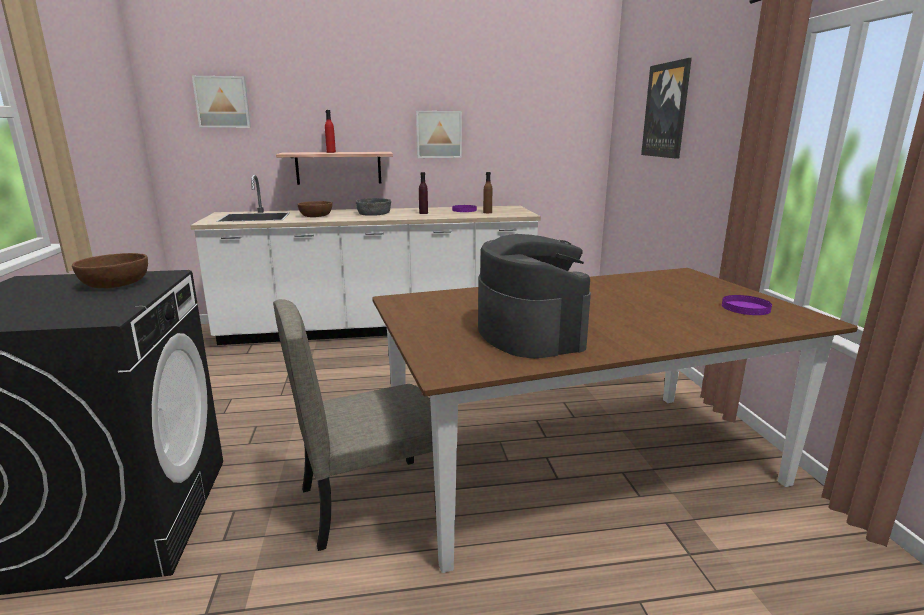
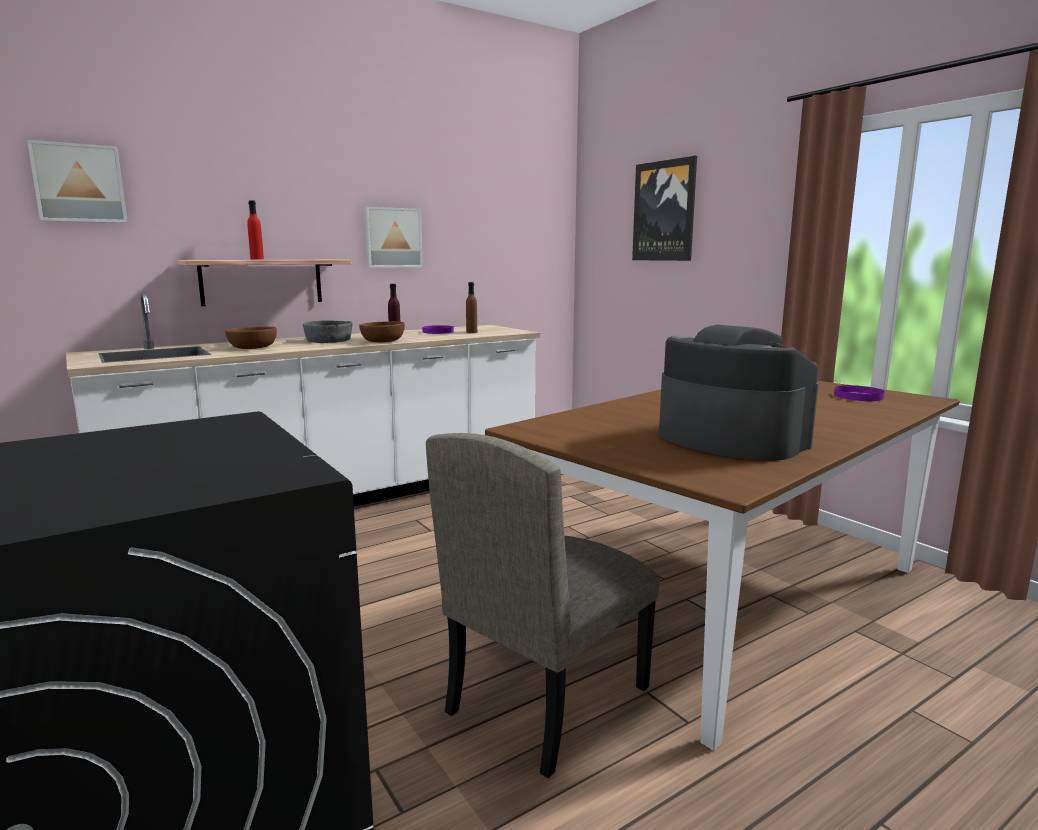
camera: 25 degrees left, 5 degrees down
(115, 284) = (187, 438): brown bowl -> brown bowl (382, 341)

